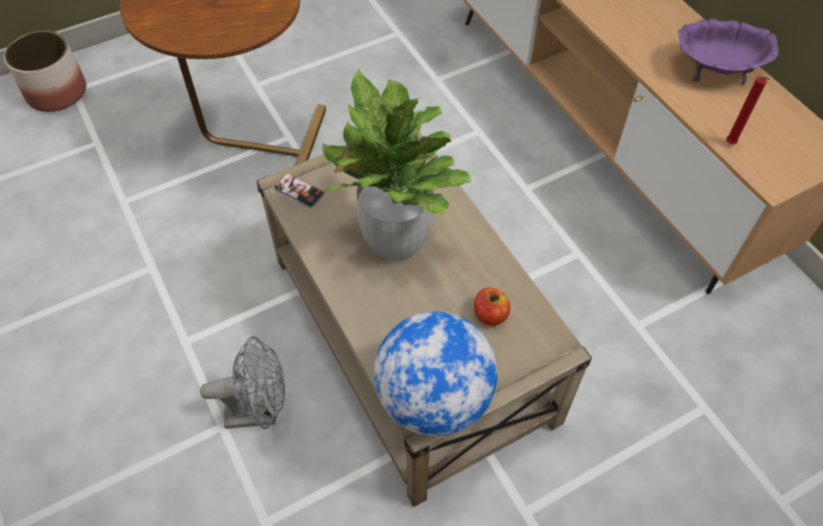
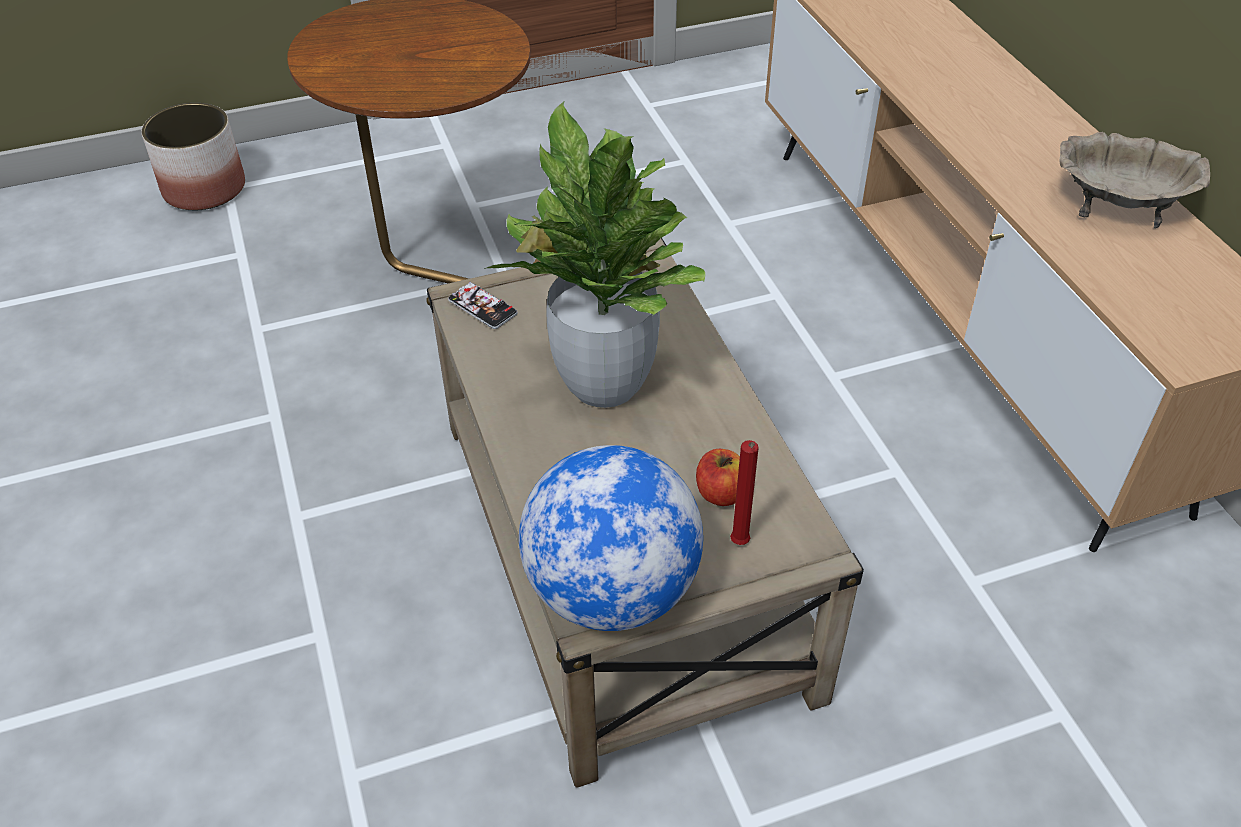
camera: 10 degrees right, 10 degrees down
(260, 411) = (379, 623): grey fan -> none
(716, 69) = (1119, 206): purple bowl -> beige bowl
(730, 145) = (1123, 302): red candle -> red candle (739, 545)

